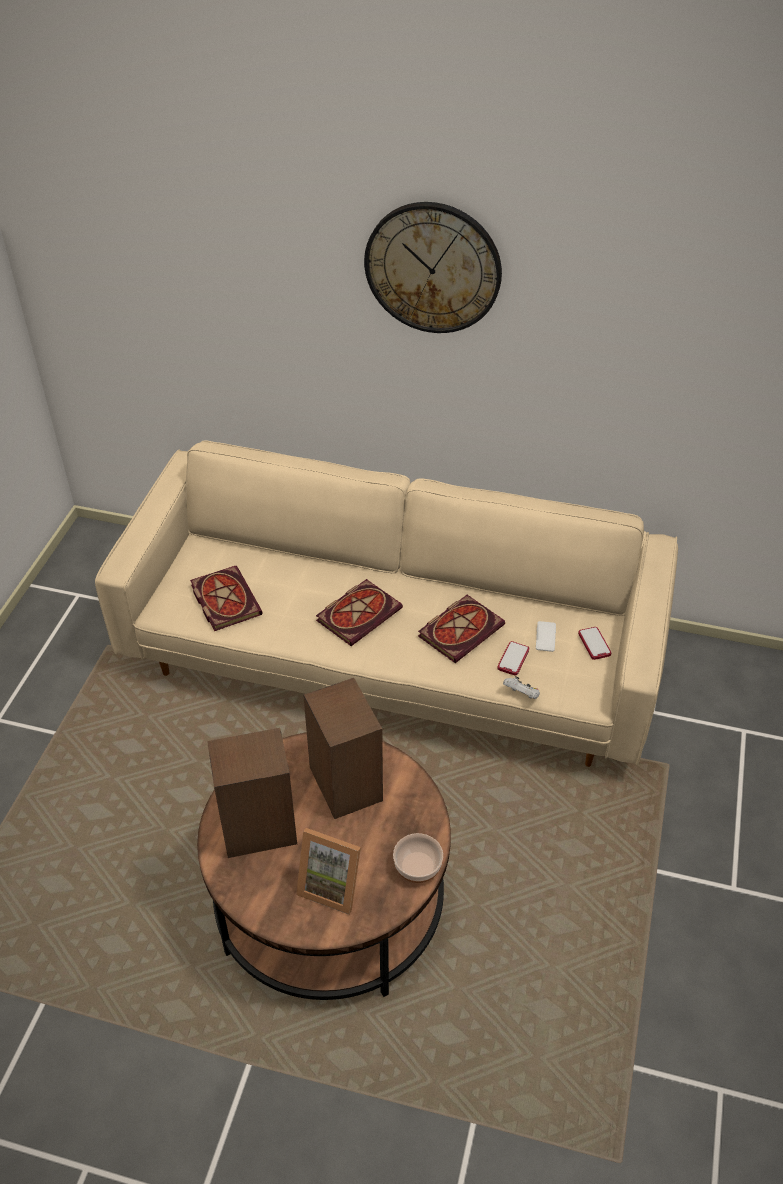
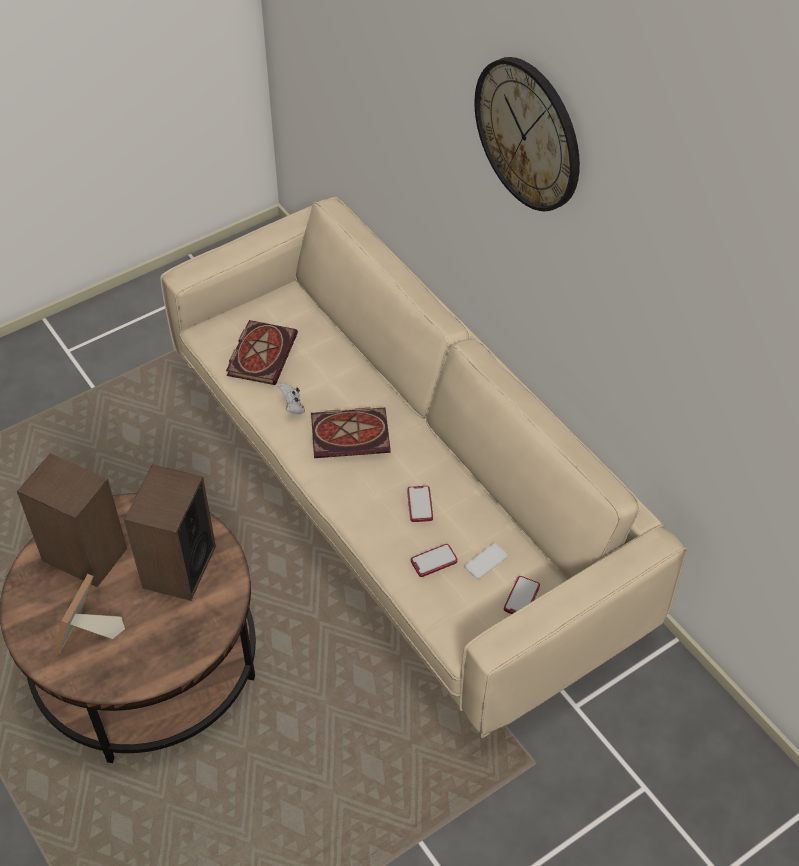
camera: 40 degrees right, 5 degrees up
(332, 885) = (87, 636): picture frame -> picture frame turned 45 degrees clockwise
(418, 867) = (158, 672): bowl -> none
(461, 629) = (420, 504): book -> phone
(522, 695) = (406, 597): white game controller -> white game controller (292, 406)

